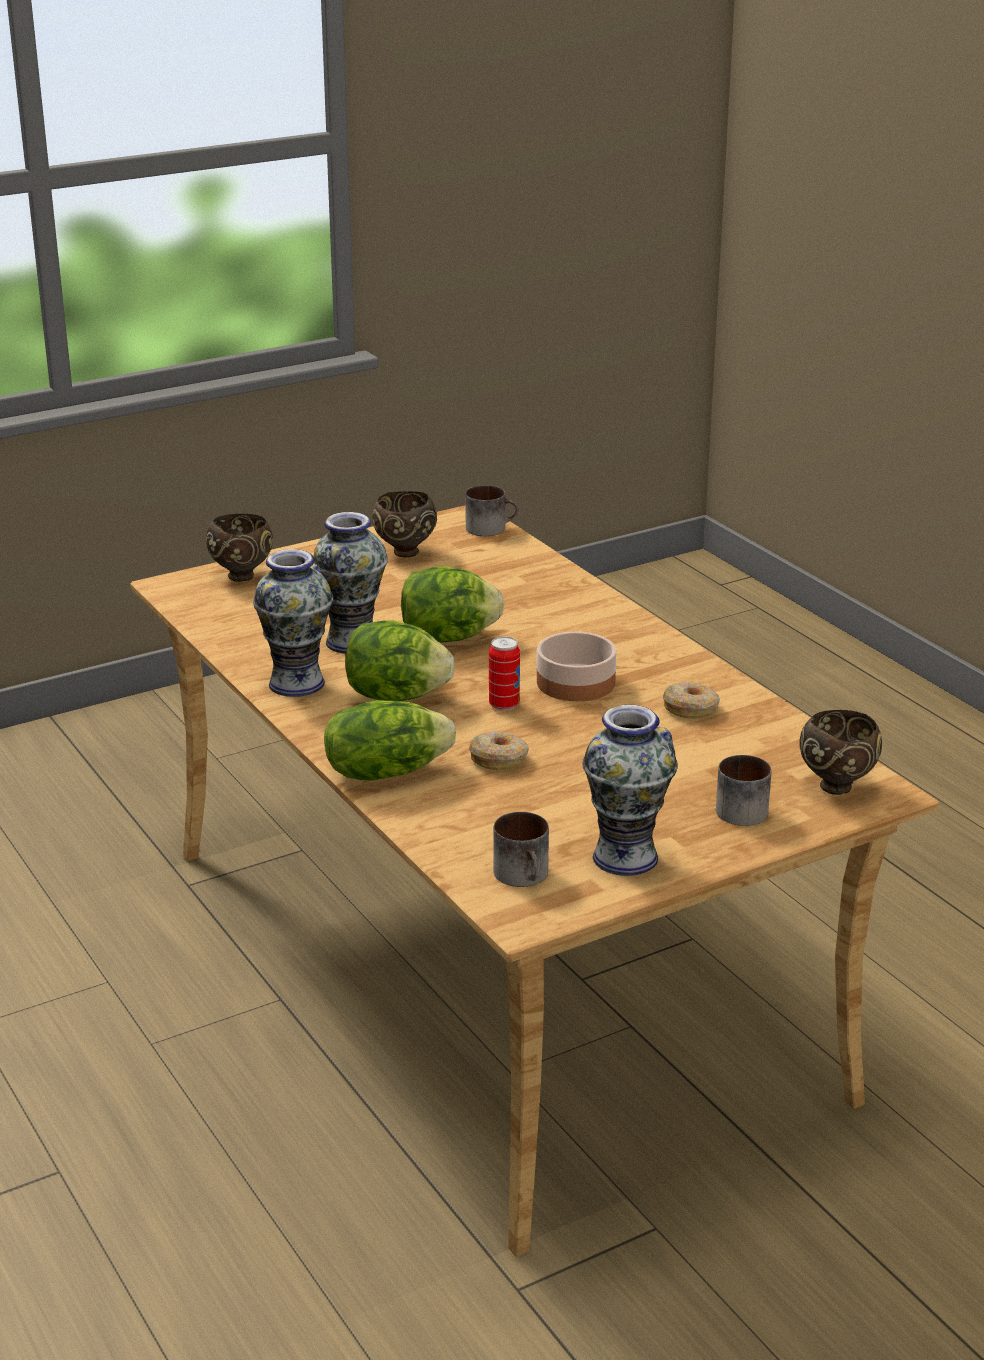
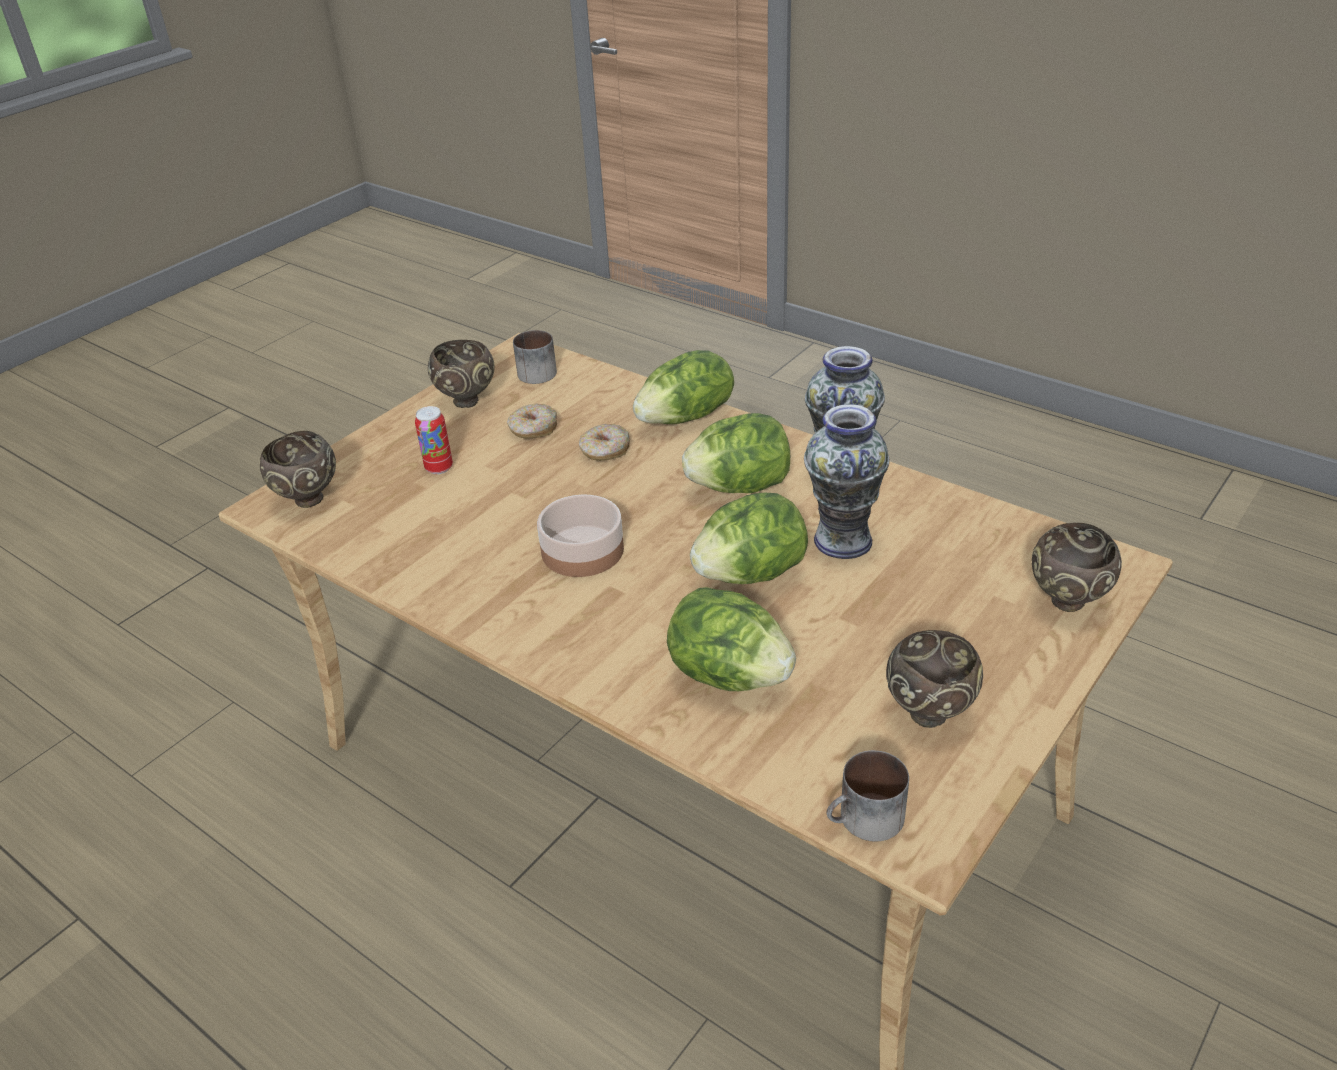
camera: 160 degrees right, 10 degrees up
(504, 705) = (636, 505): can -> can (439, 468)
(516, 592) = (729, 675): none -> lettuce
(625, 857) = (468, 401): vase -> brown bowl
(691, 708) = (456, 550): donut -> donut (533, 429)
(737, 808) = (392, 459): mug -> none

